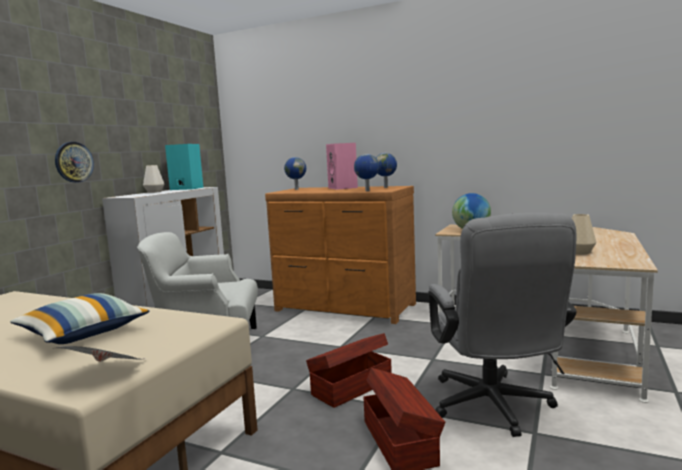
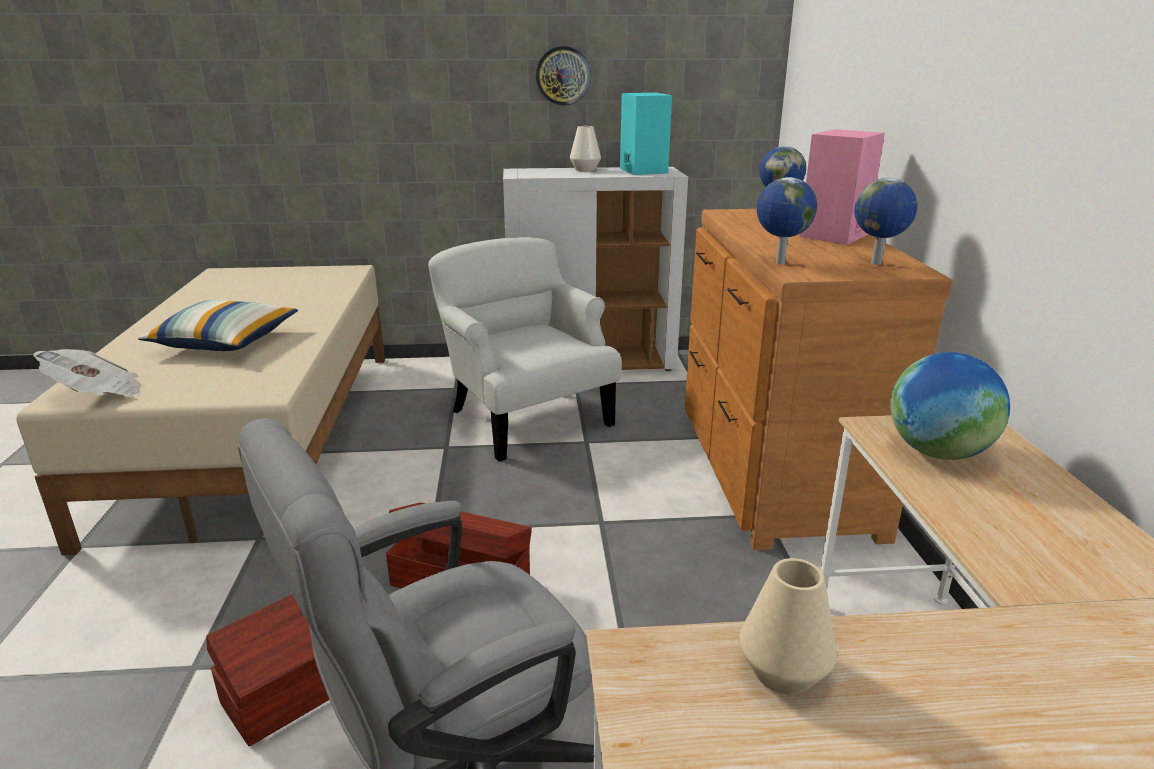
camera: 60 degrees right, 15 degrees up
(73, 162) = (466, 115): wall clock -> wall clock (563, 76)

